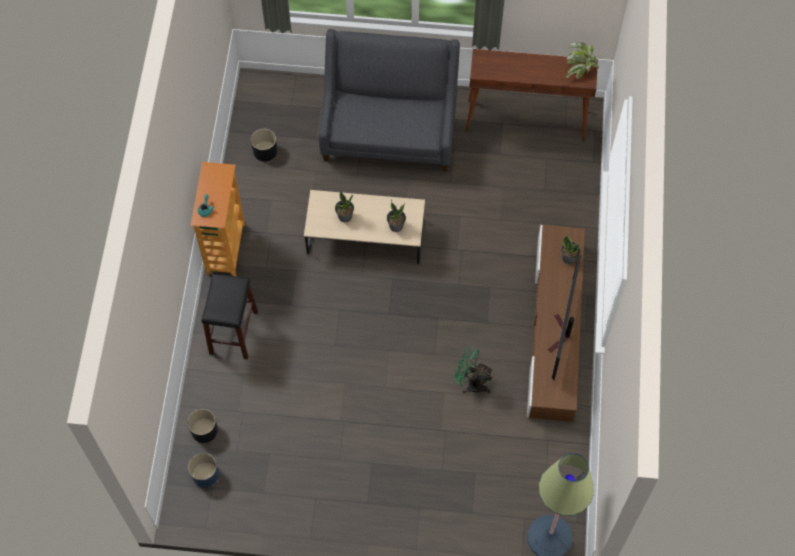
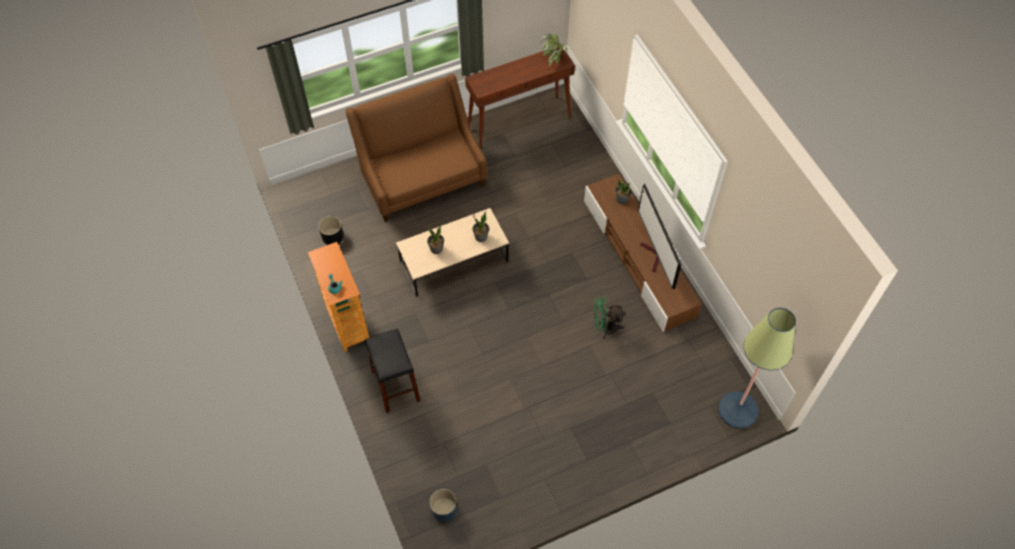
camera: 30 degrees left, 5 degrees down
(204, 430) = (420, 474): black planter -> none
(389, 132) = (422, 178): grey sofa -> brown sofa

